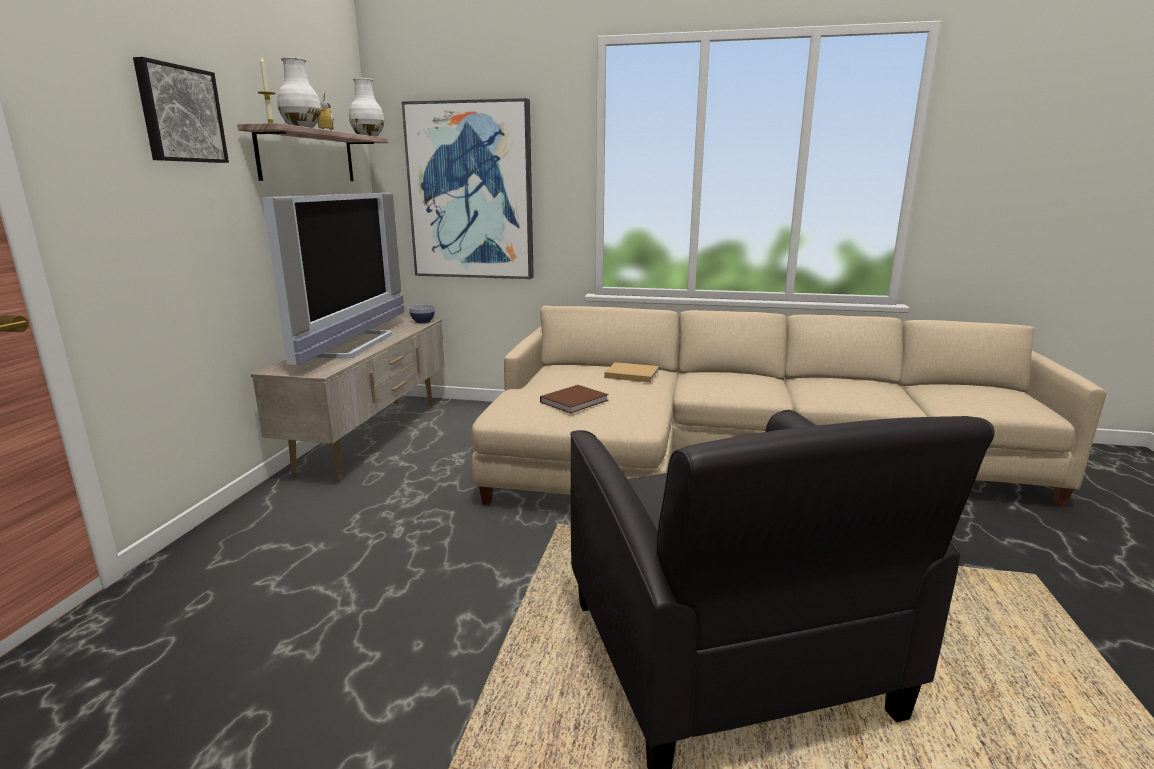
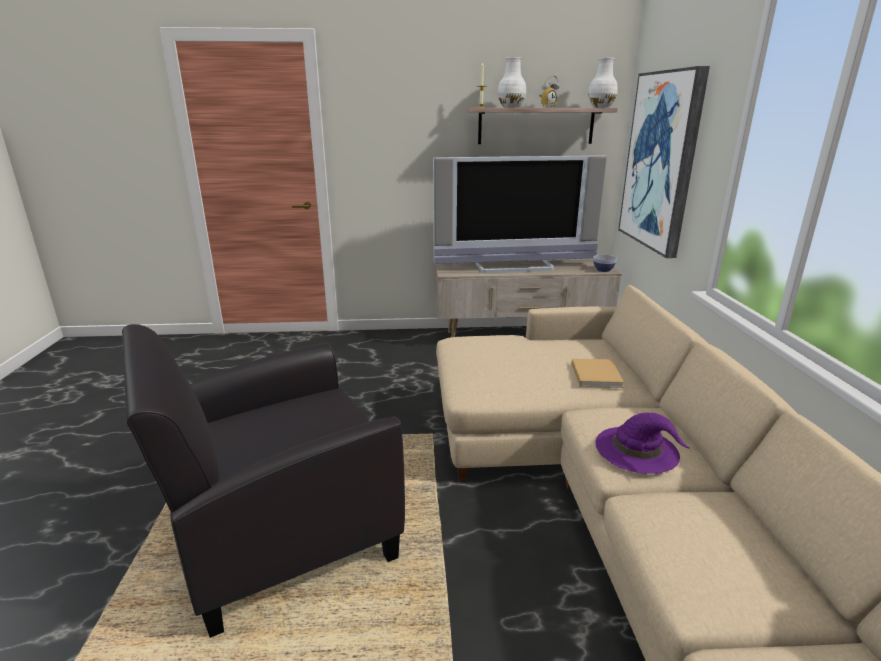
camera: 75 degrees right, 5 degrees up
(180, 114) = (420, 106): picture -> none
(575, 400) = (495, 359): brown book -> none
(752, 385) = (638, 449): none -> purple hat

